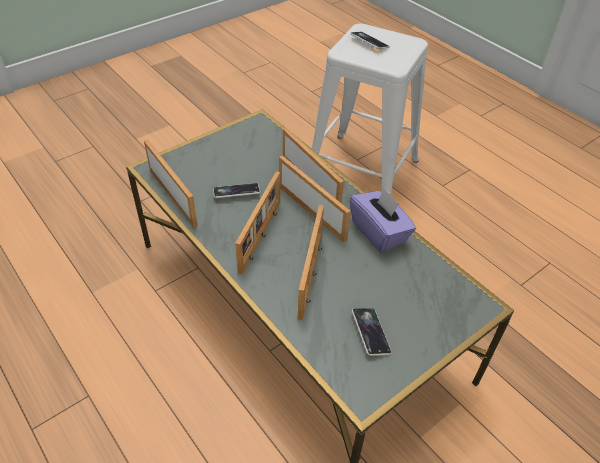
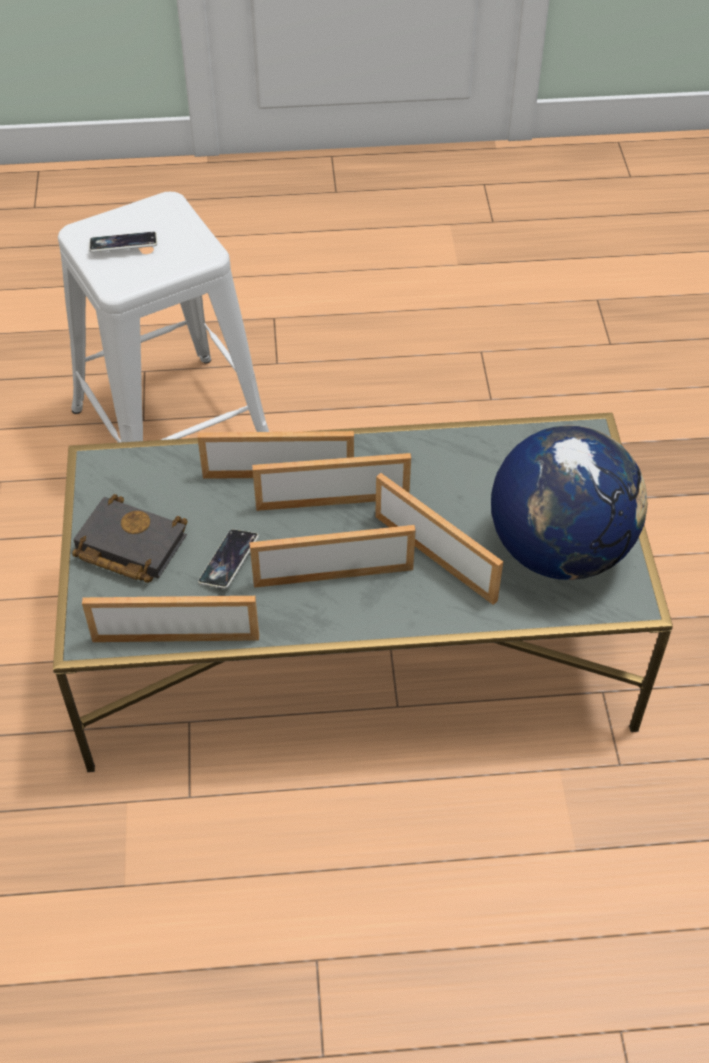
camera: 55 degrees left, 5 degrees up
(217, 154) = (127, 546): none -> black book
(261, 236) = (333, 574): picture frame -> picture frame turned 60 degrees counterclockwise
(370, 333) = (559, 549): phone -> globe
(379, 232) = (419, 456): purple tissue box -> none

